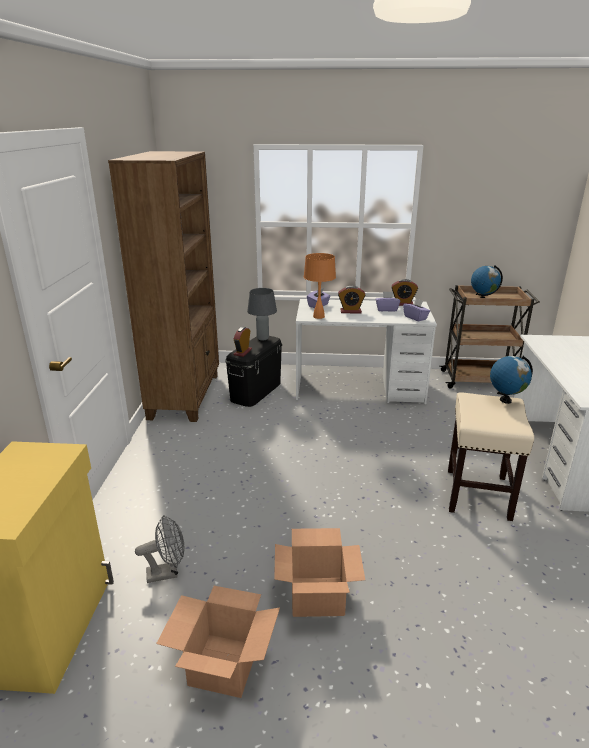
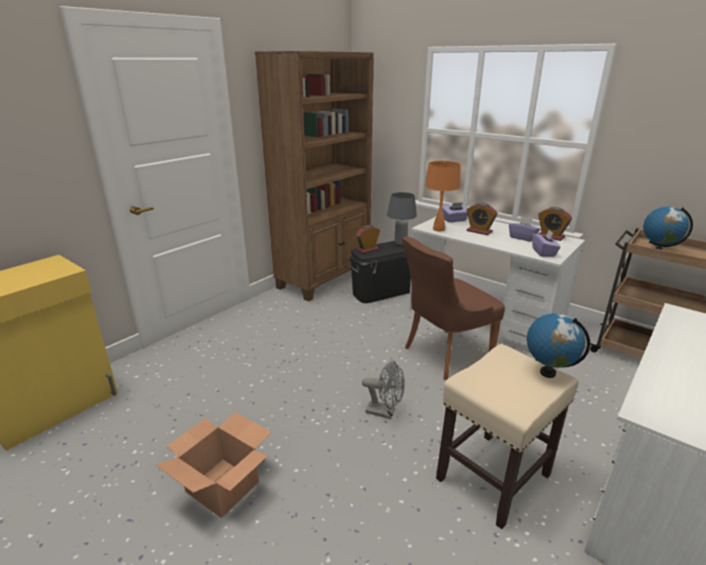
camera: 35 degrees right, 0 degrees up
(167, 573) = (154, 406): grey fan -> grey fan (385, 412)
(224, 666) = (98, 499): cardboard box -> none
(362, 426) = (444, 355): none -> brown chair

